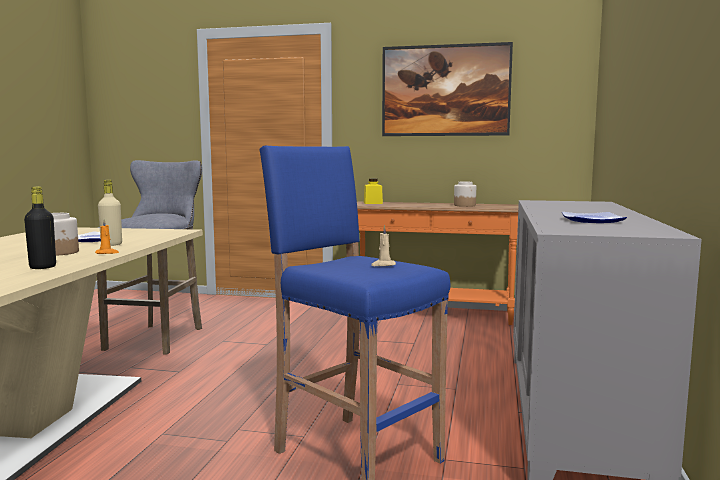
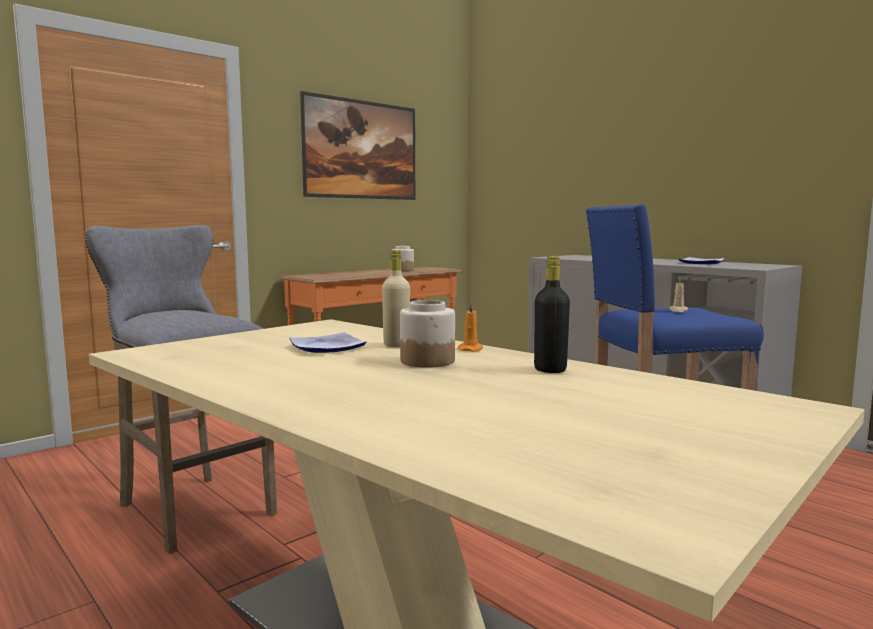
camera: 55 degrees left, 0 degrees up
(373, 203) = (315, 275): yellow jar -> none

